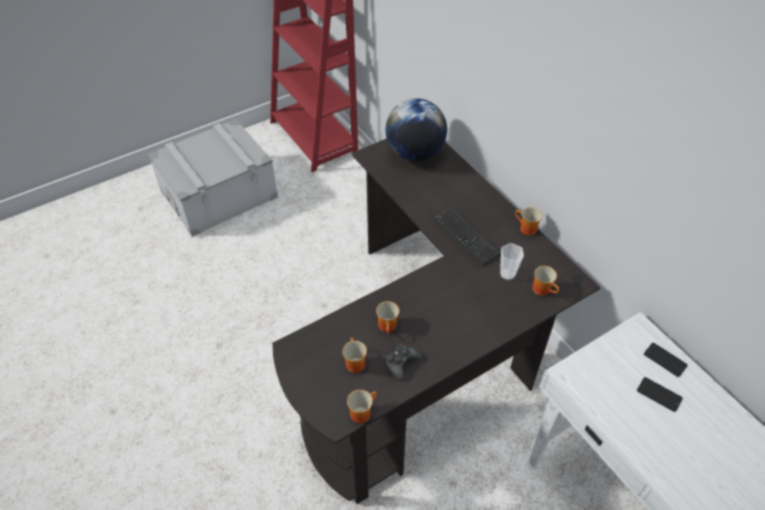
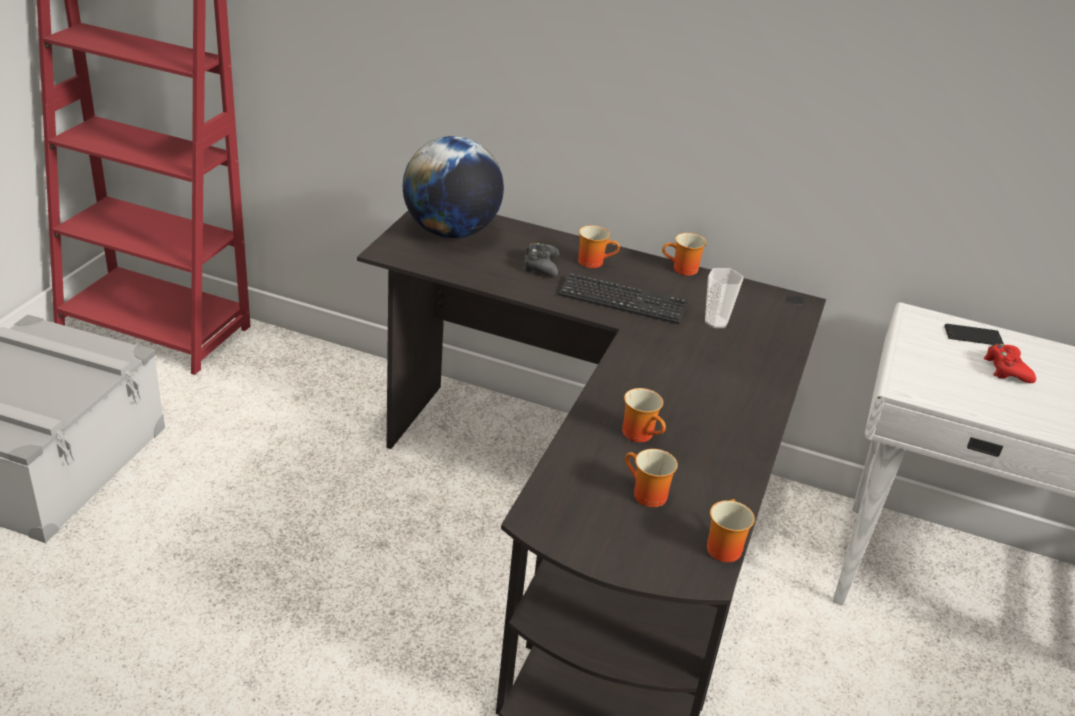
camera: 40 degrees left, 15 degrees down
(401, 363) = (705, 467): black game controller -> black game controller (540, 266)
(543, 289) = (773, 322): mug -> mug (594, 261)
(659, 394) = (1006, 369): phone -> red game controller

